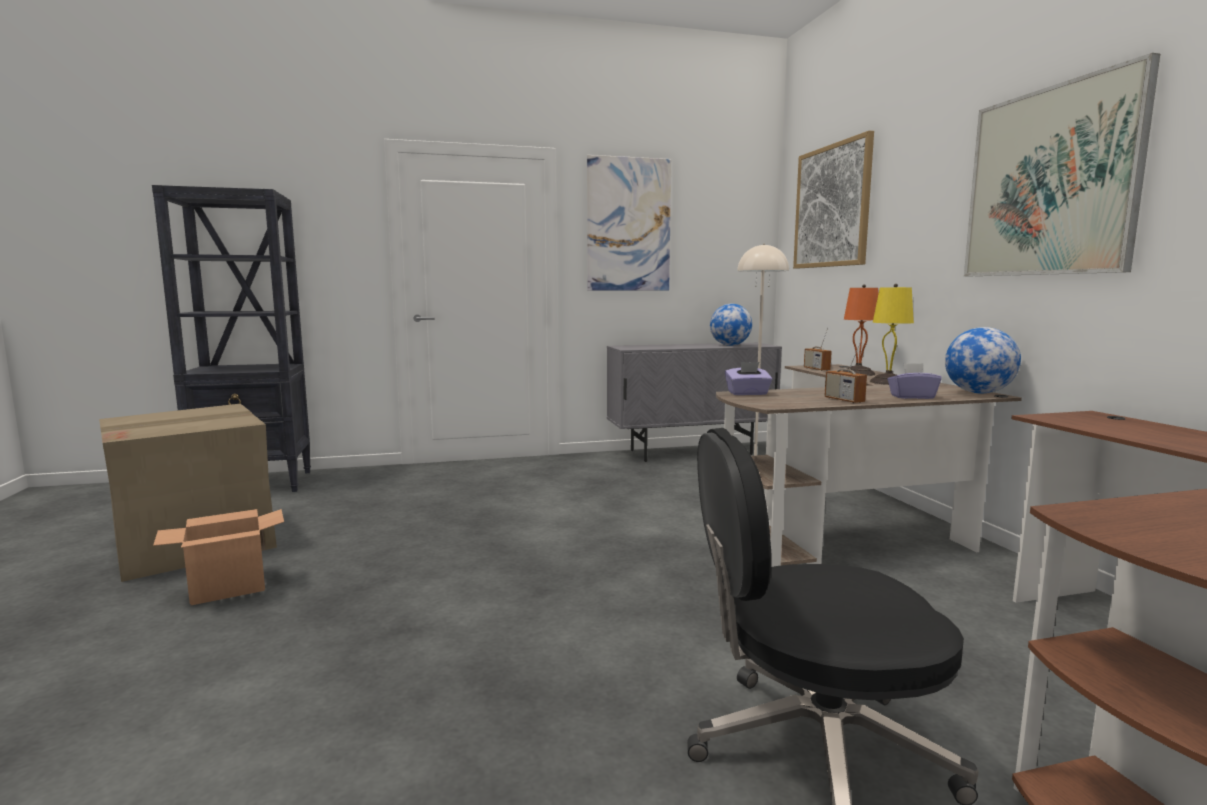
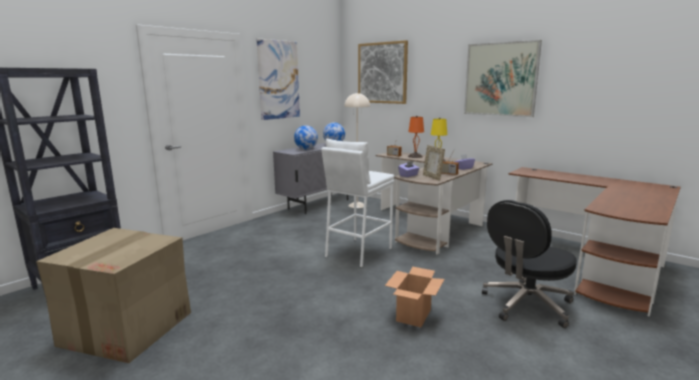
camera: 35 degrees left, 5 degrees up
(227, 589) = (211, 340): cardboard box -> cardboard box (413, 315)
(626, 534) = (358, 252): none -> white stool
(787, 401) = (432, 177): none -> picture frame
(978, 393) = (478, 163): globe -> globe (306, 149)

